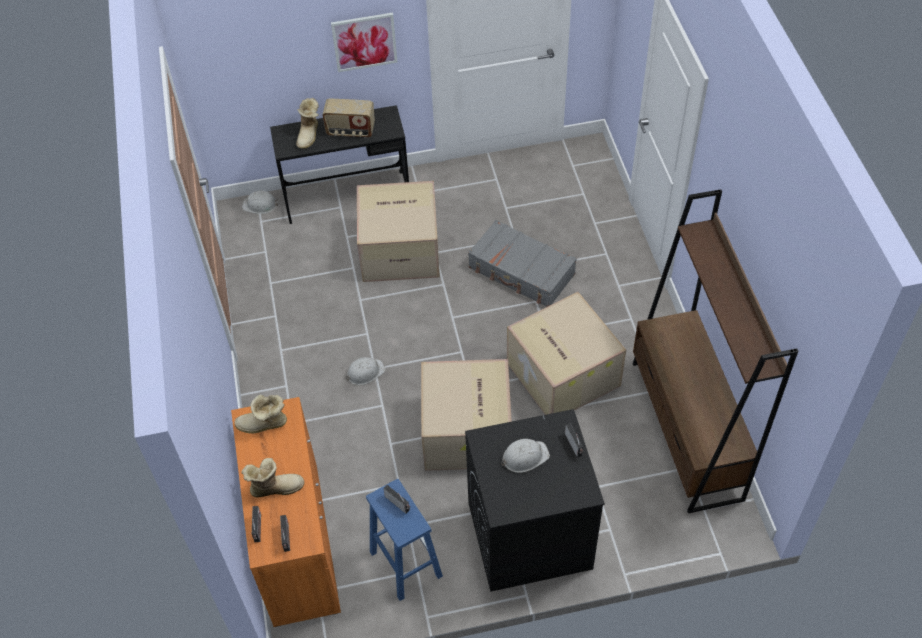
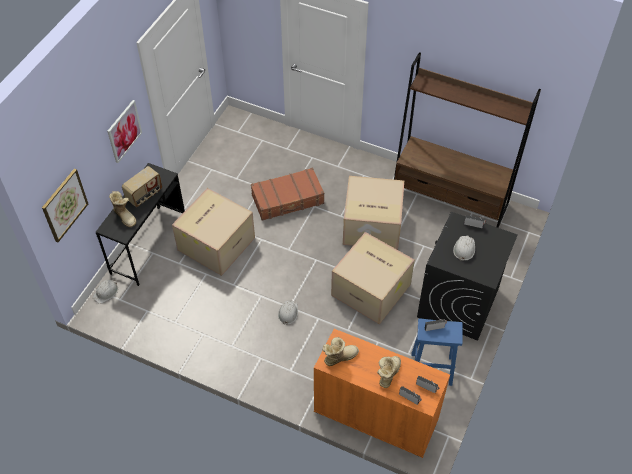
camera: 55 degrees left, 0 degrees up
(227, 64) = (64, 205): none -> picture
(263, 425) = (339, 356): boot -> boot turned 150 degrees counterclockwise
(521, 272) = (288, 199): grey suitcase -> brown suitcase

